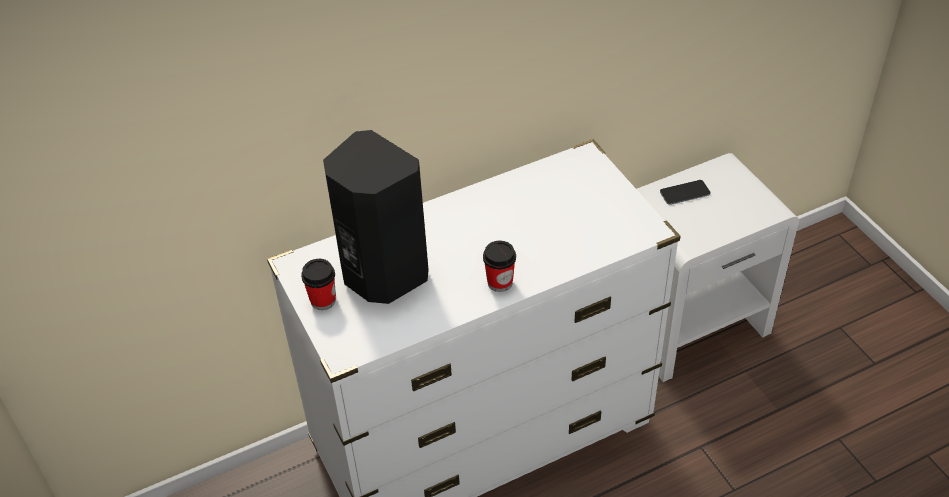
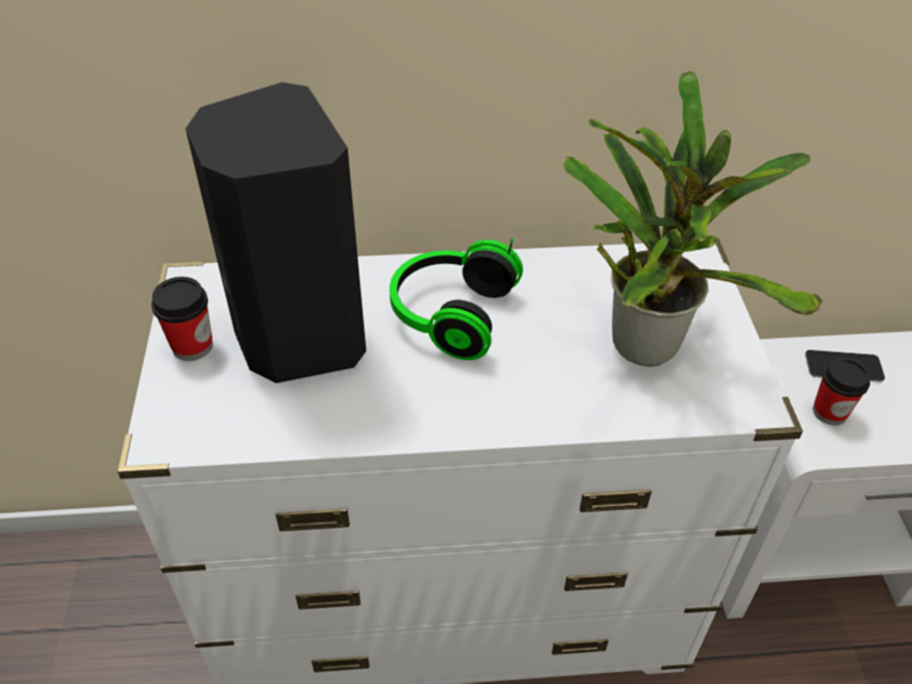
camera: 20 degrees right, 0 degrees up
(462, 233) = (449, 314): none -> headphones
(500, 282) = (464, 408): cup -> cup (829, 412)
(579, 212) = (646, 339): none -> potted plant

